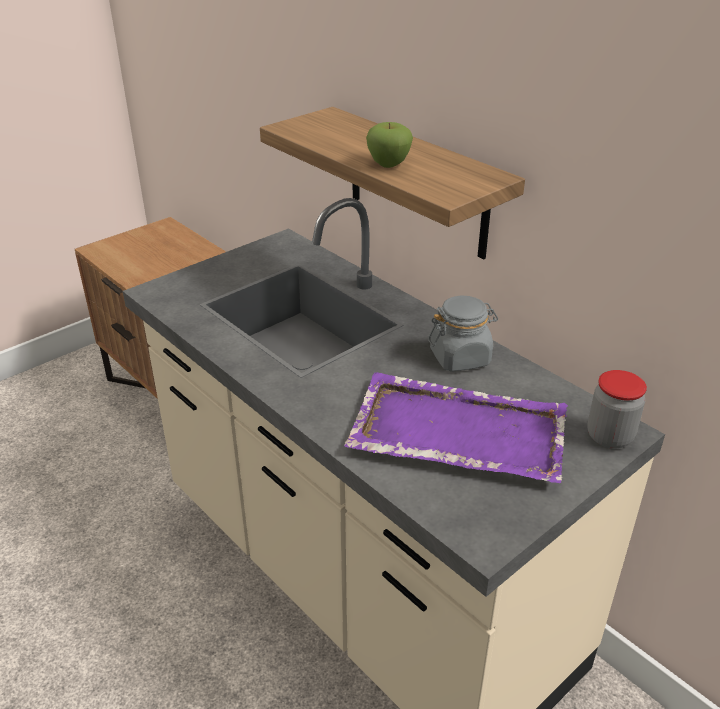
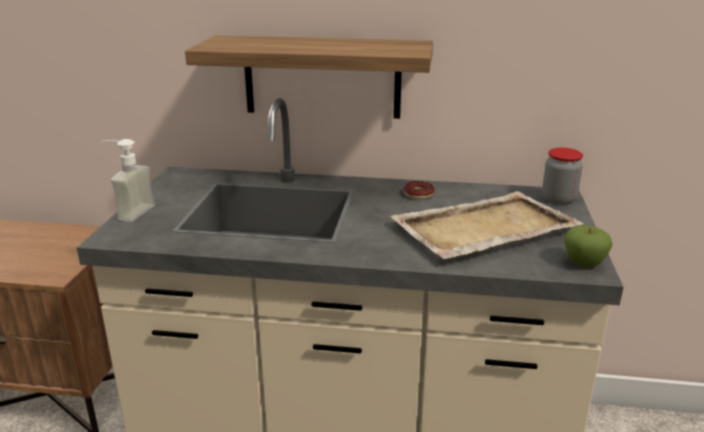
camera: 40 degrees left, 10 degrees down
(196, 269) = (129, 212): none -> soap dispenser
(389, 164) = (336, 48): apple -> apple (583, 264)
(456, 432) = (482, 229): purple tray -> beige tray
(460, 357) = (418, 194): grey jar -> donut

